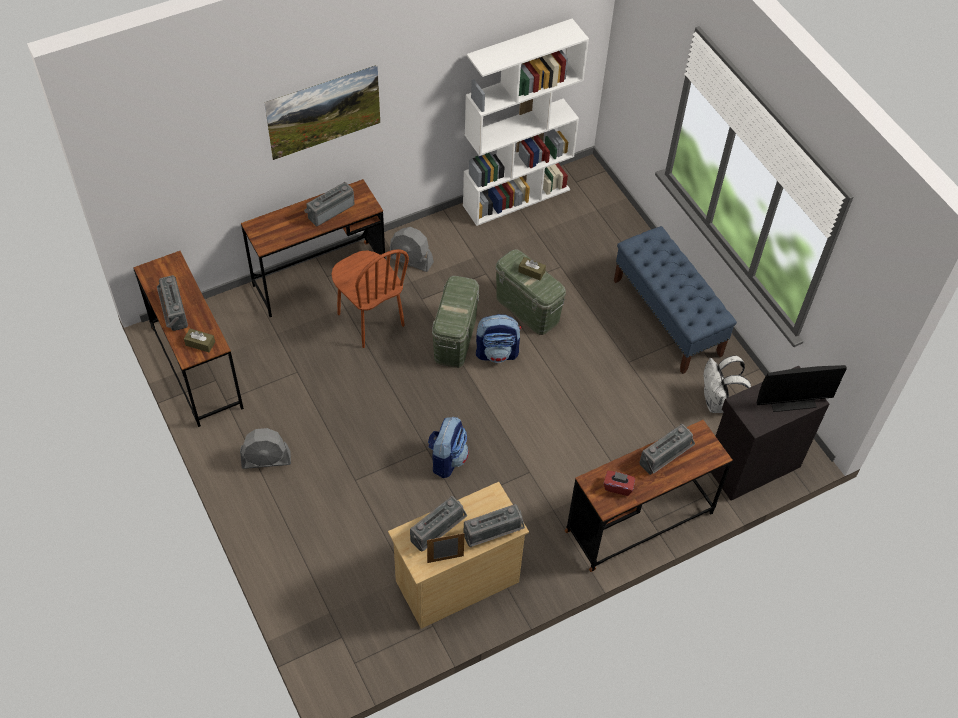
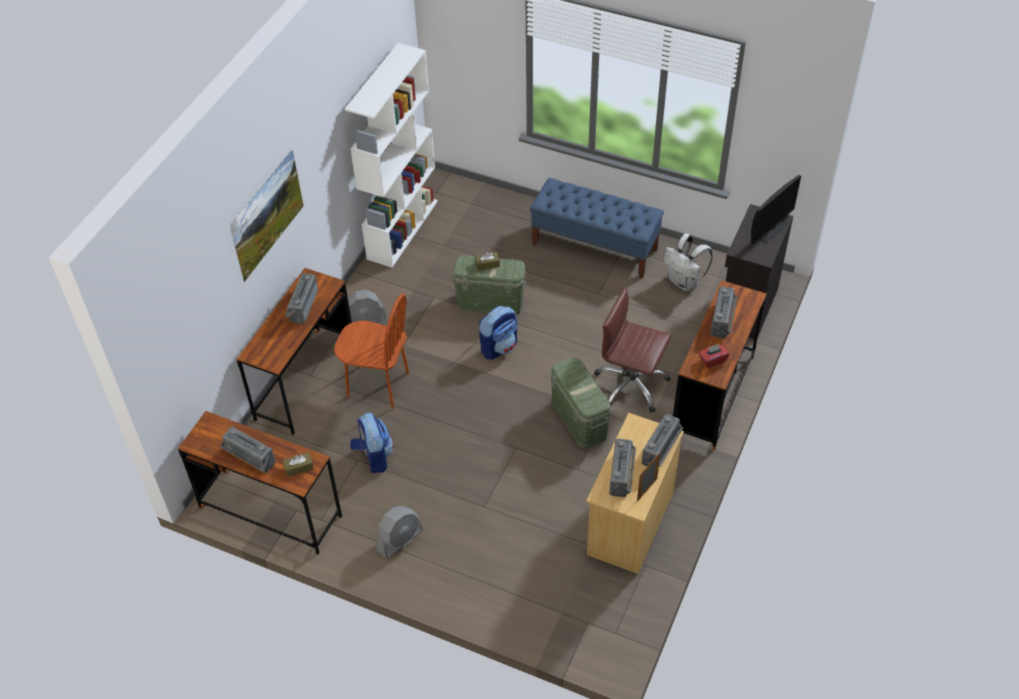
camera: 35 degrees left, 5 degrees down
(447, 459) = (537, 444): backpack -> backpack (373, 457)
(455, 338) = (457, 357): green storage box -> green storage box (579, 420)
(575, 463) = (631, 385): none -> brown office chair

